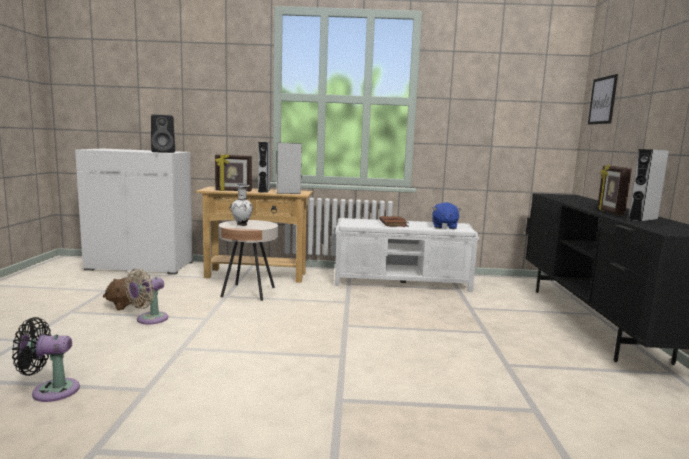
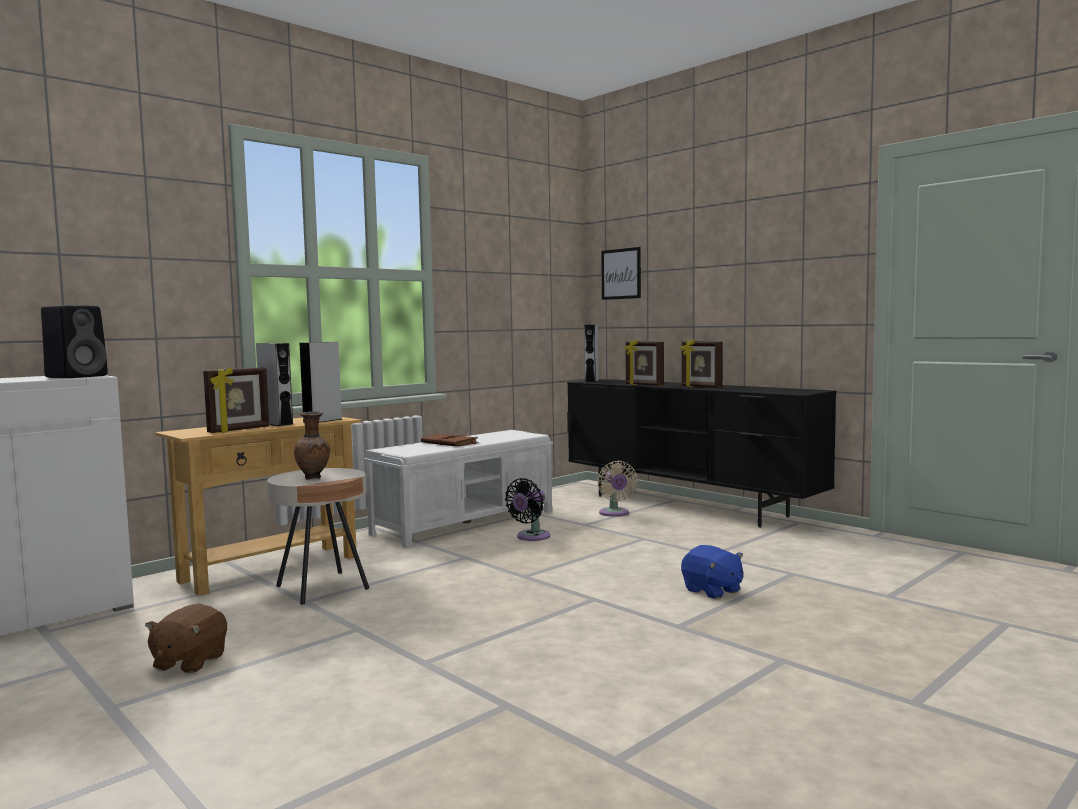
camera: 45 degrees left, 5 degrees down
(50, 391) = (406, 764): black fan -> black fan (531, 537)
(149, 319) = (283, 660): beige fan -> beige fan (615, 513)
(242, 225) = (314, 478): white vase -> brown vase
(444, 227) = (509, 436): blue plush toy -> blue plush toy (712, 591)
(571, 203) = (644, 385): none -> picture frame
(642, 219) = (742, 388): grey speaker -> grey speaker (591, 381)

